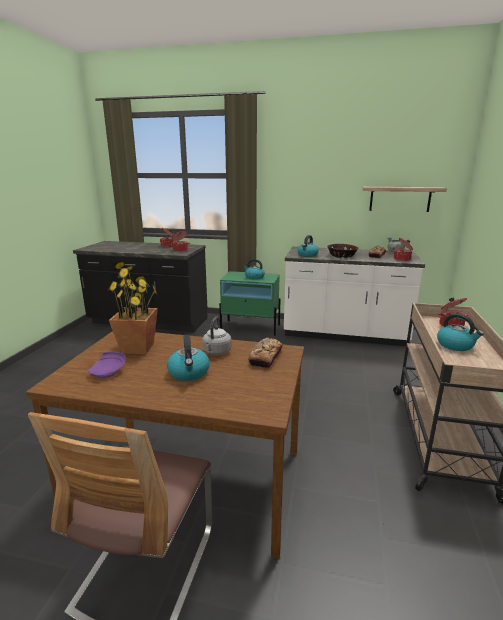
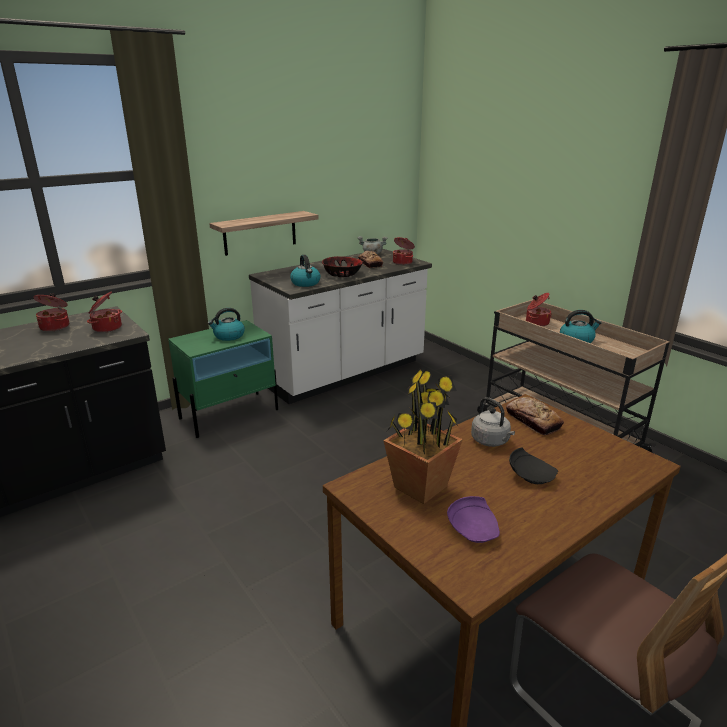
camera: 50 degrees left, 5 degrees up
(189, 373) = (530, 475): kettle -> black plate
(400, 199) = (363, 187): shelf -> shelf (260, 233)

